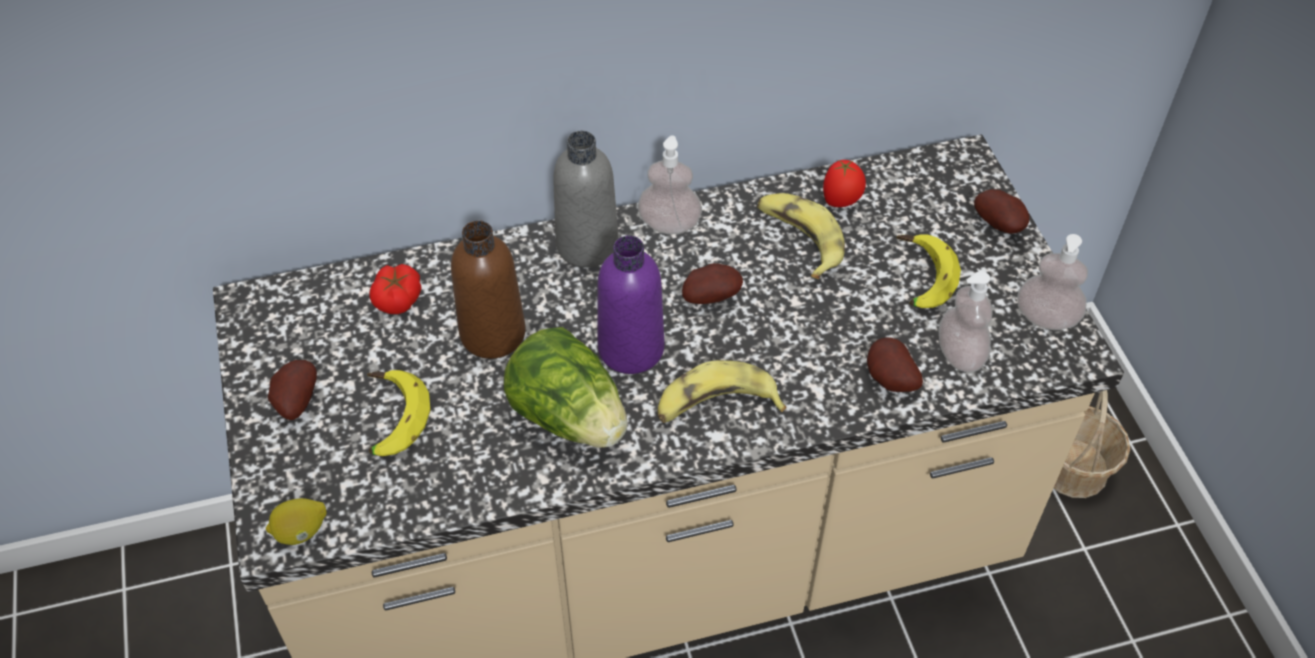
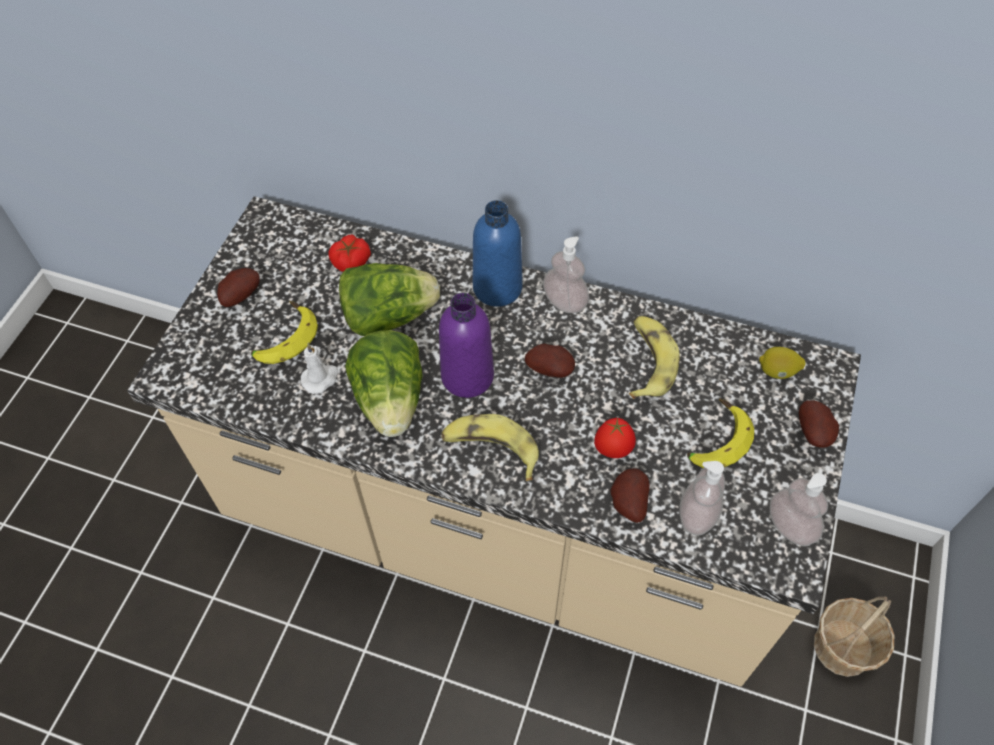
camera: 35 degrees right, 5 degrees up
(301, 532) = (179, 381): lemon -> lemon (777, 372)
(470, 437) = (320, 378): none -> white candle
(493, 334) = (389, 316): brown bottle -> lettuce
(587, 245) = (497, 288): grey bottle -> blue bottle
(841, 201) = (703, 350): tomato -> tomato (613, 450)

